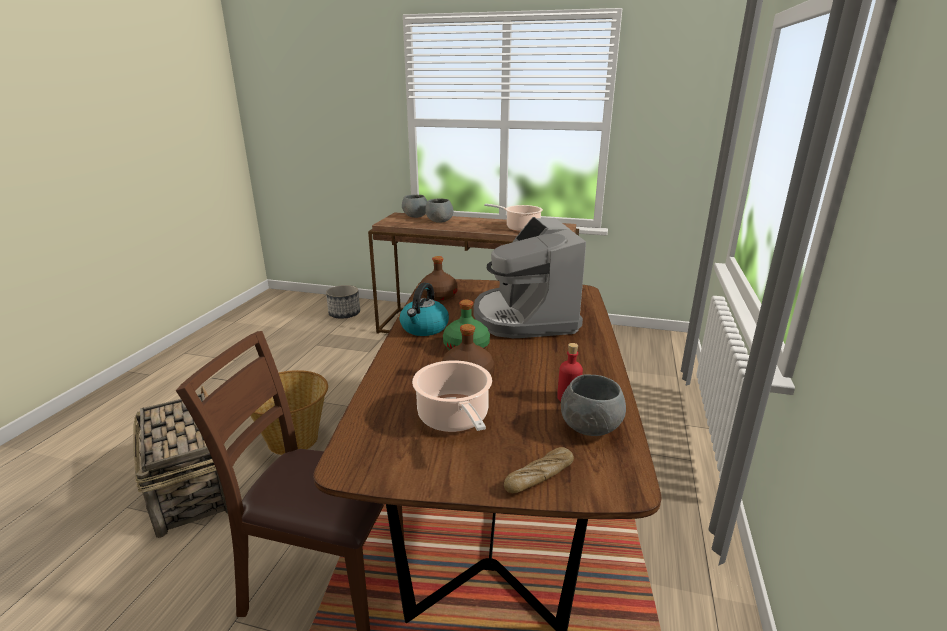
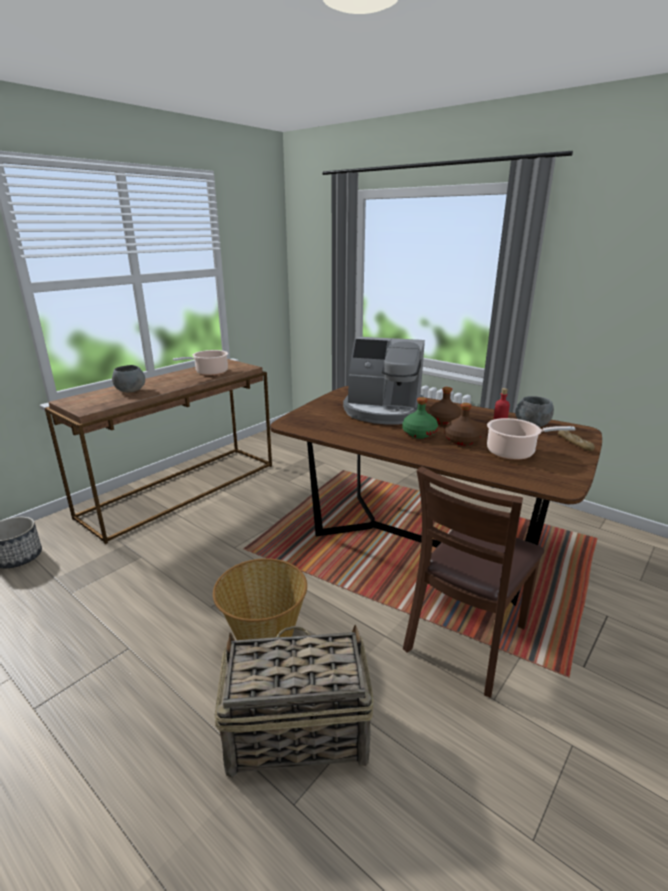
camera: 65 degrees left, 0 degrees up
(415, 216) = (90, 396): grey bowl -> none
(424, 328) = (375, 440): kettle -> none
(438, 296) = (314, 427): brown bottle -> brown bottle (443, 422)

